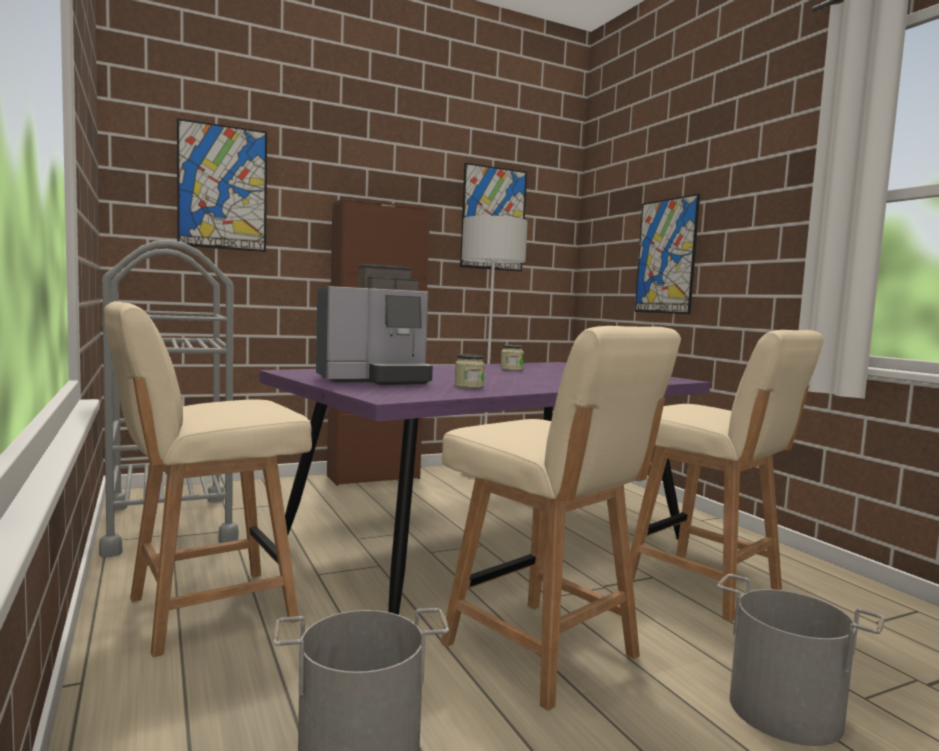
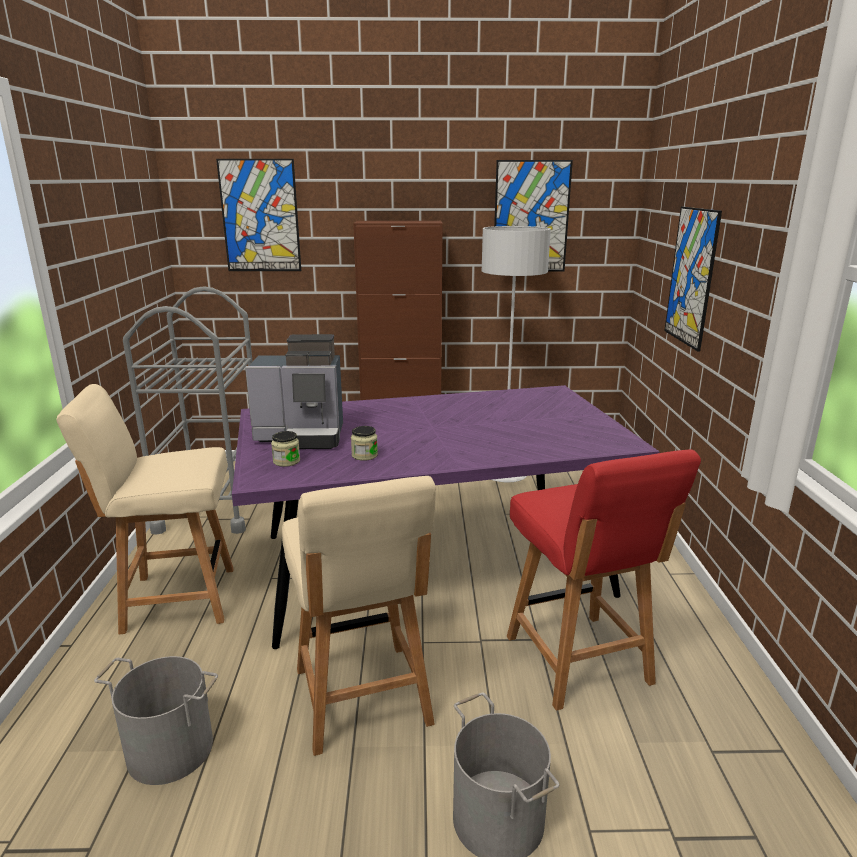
camera: 25 degrees right, 15 degrees up
(511, 369) = (473, 409): jar -> jar (286, 461)
(706, 586) = (579, 662): beige chair -> red chair

